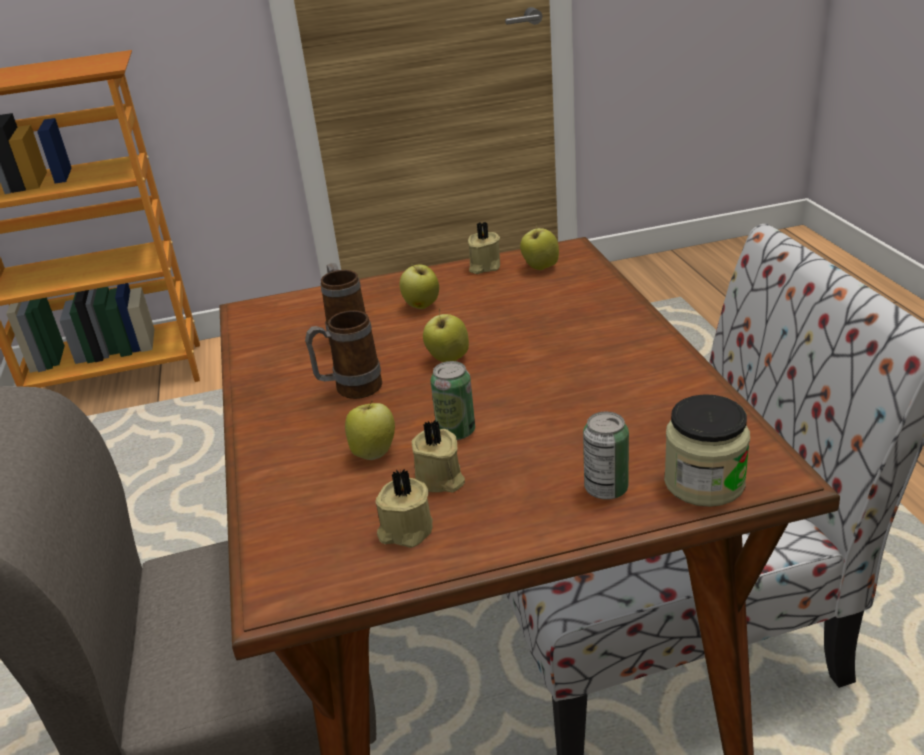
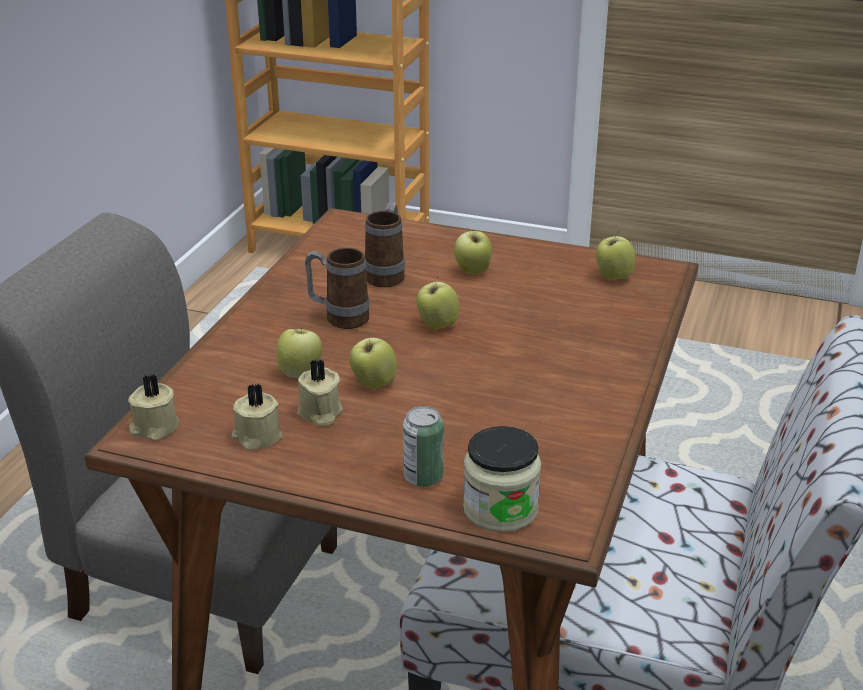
camera: 30 degrees right, 0 degrees up
(456, 431) = (373, 384): can -> apple
(483, 267) = (566, 256): beige candle -> beige candle (154, 428)

